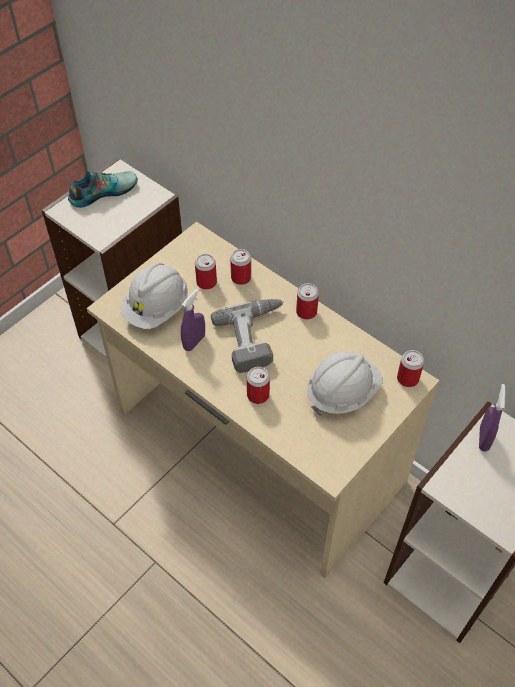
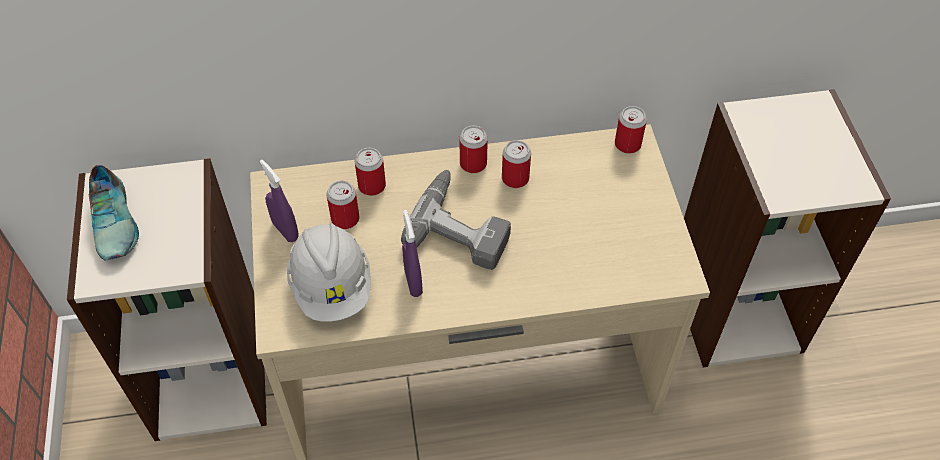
camera: 50 degrees left, 0 degrees up
(103, 191) = (115, 221): shoe -> shoe turned 150 degrees clockwise
(258, 395) = (535, 272): can -> can (515, 178)
(342, 392) = (597, 203): white hard hat -> none
(483, 439) = (755, 133): purple spray bottle -> purple spray bottle (285, 230)

